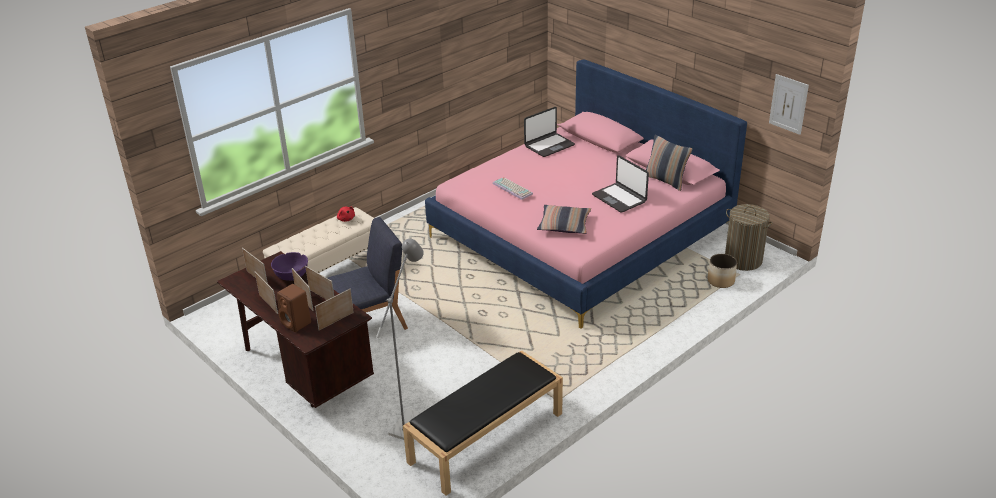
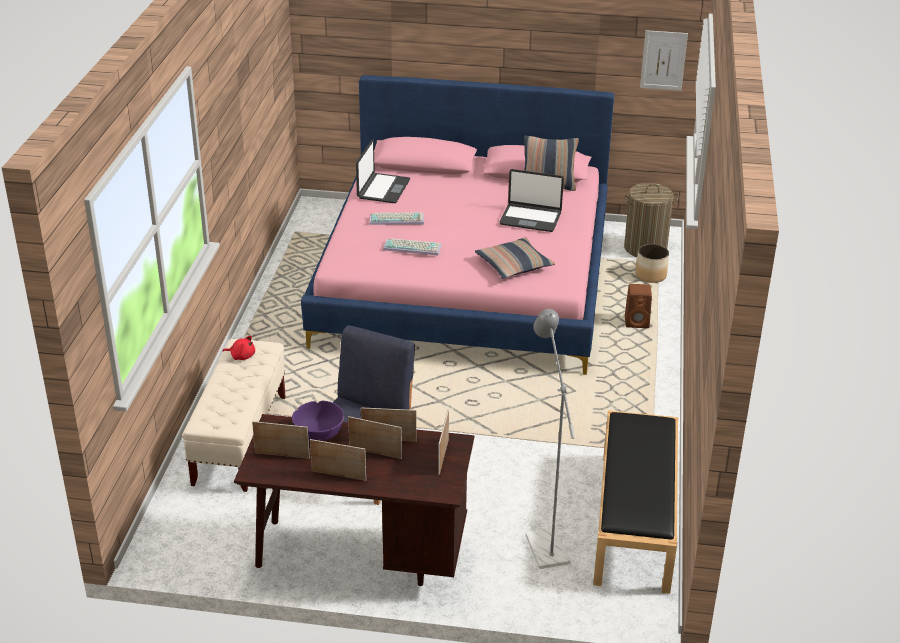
camera: 40 degrees left, 0 degrees up
(297, 323) = (404, 479): brown speaker -> brown speaker (637, 322)
(530, 167) = (397, 219): none -> keyboard

